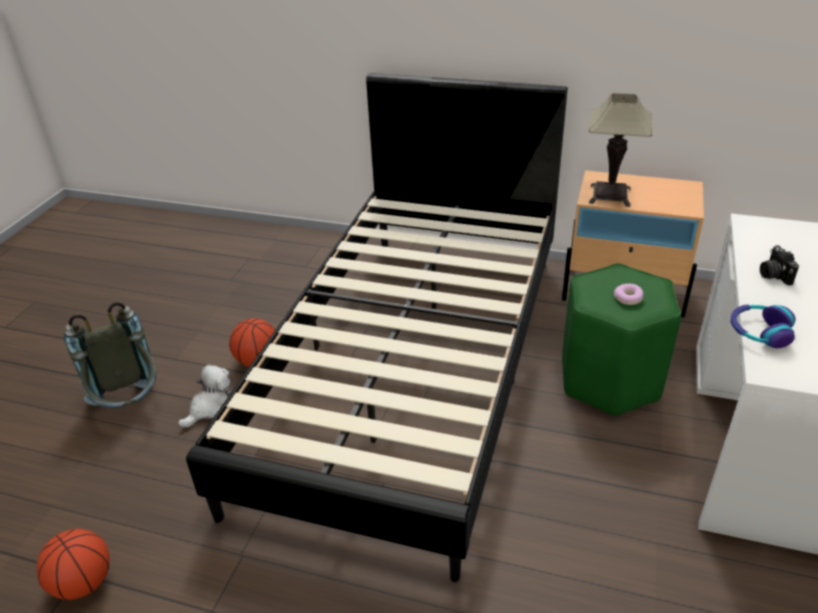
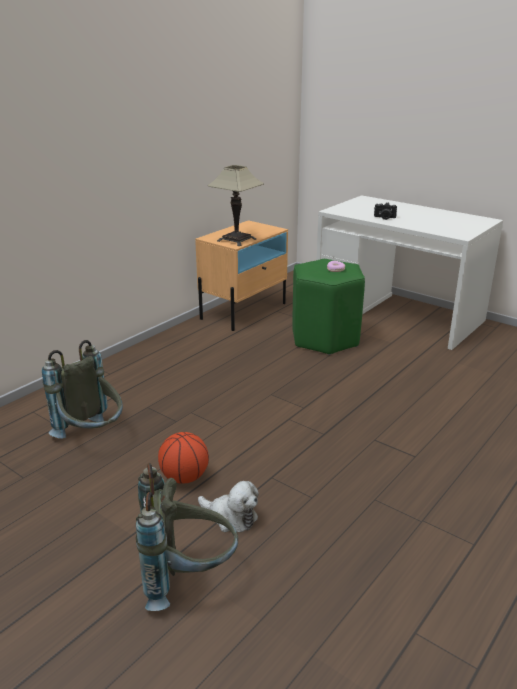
camera: 70 degrees left, 10 degrees down
(84, 583) = (427, 628): basketball -> none
(210, 407) = (231, 517): plush toy -> plush toy turned 150 degrees clockwise
(297, 289) = (92, 437): none -> grey backpack
(412, 367) = (258, 402): black bed -> none
(759, 332) = (430, 230): headphones -> none

